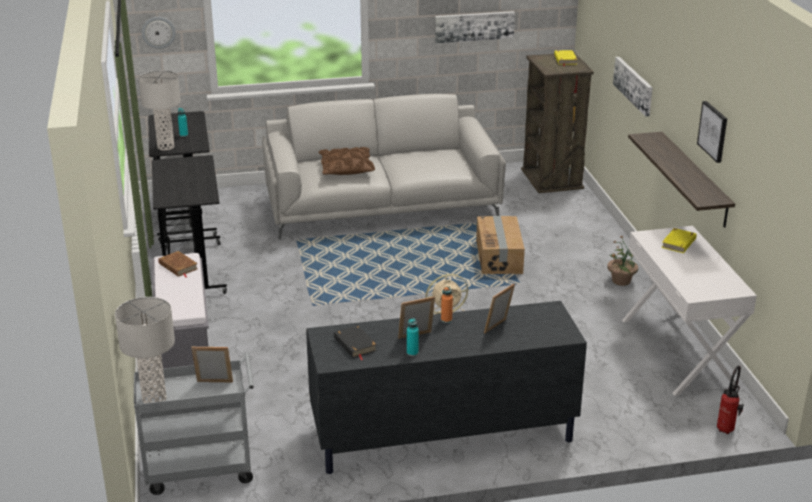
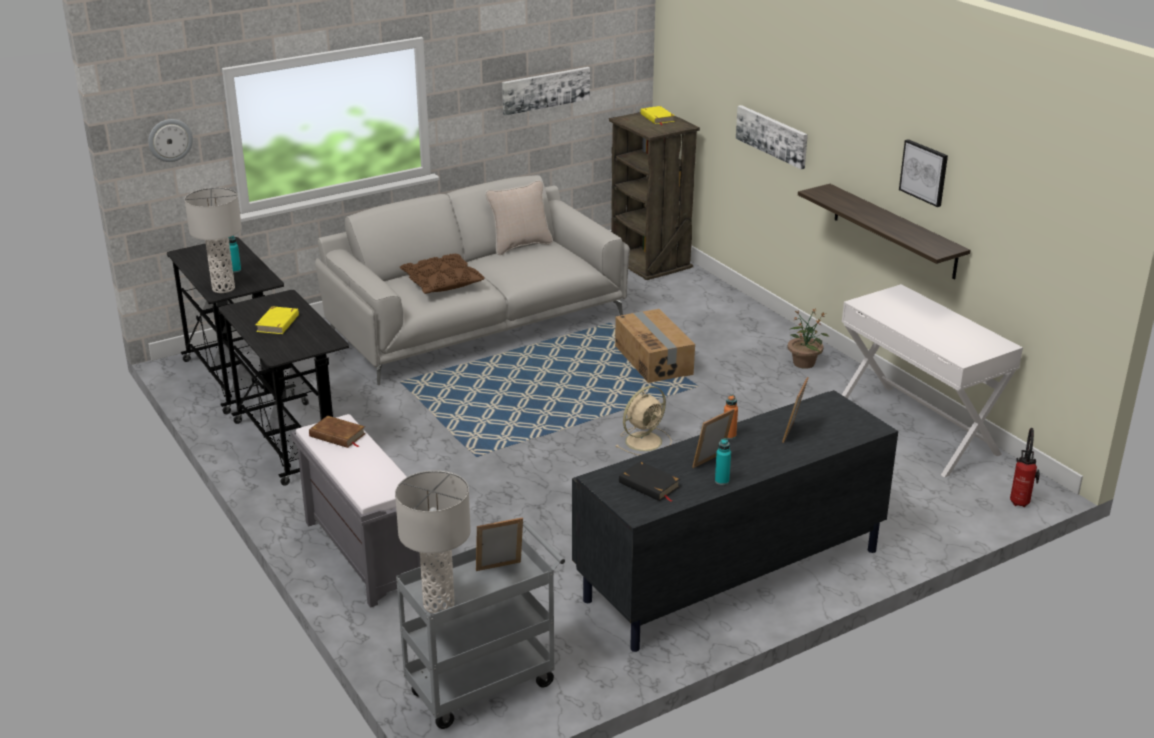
camera: 20 degrees left, 0 degrees up
(427, 149) = (520, 246): none -> beige pillow
(679, 243) = (903, 305): yellow book -> yellow book (278, 323)

